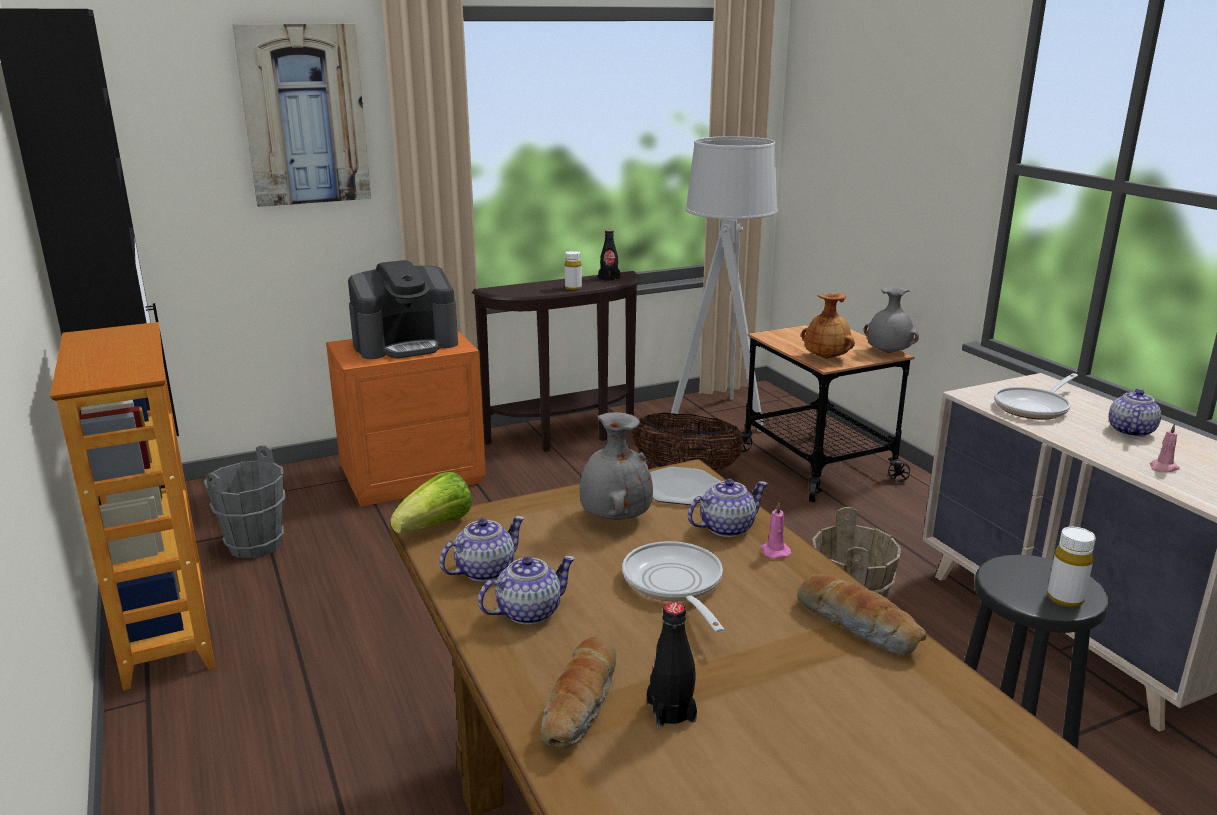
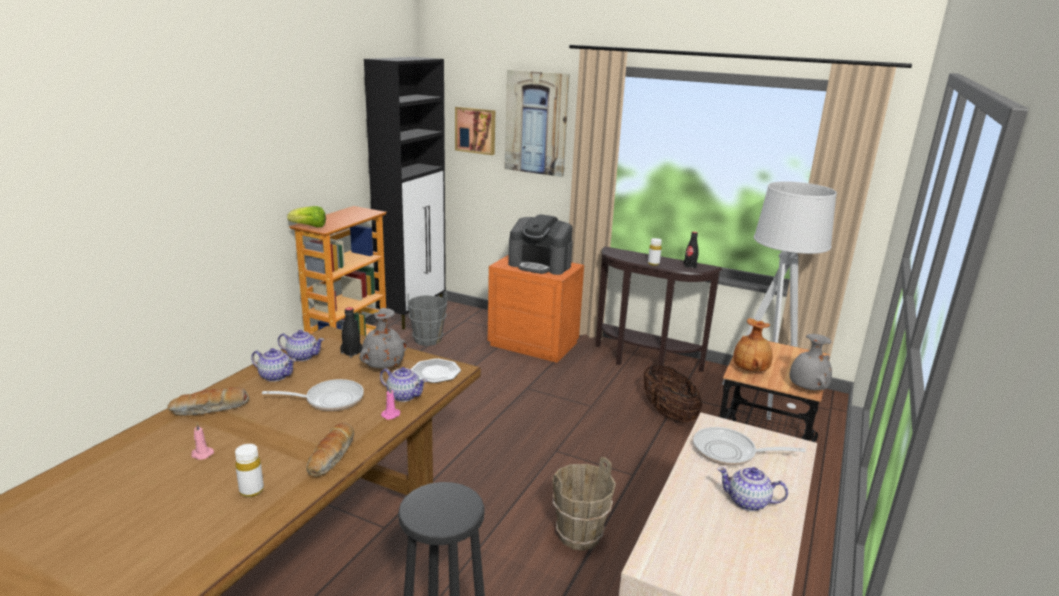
camera: 50 degrees right, 0 degrees up
(178, 146) = (476, 130): none -> picture
(436, 527) = (331, 334): lettuce -> lettuce (309, 227)
(671, 712) = (218, 429): black bottle -> black bottle (351, 352)
(674, 585) = (329, 400): frying pan -> frying pan turned 45 degrees clockwise
(1065, 598) = (431, 519): white bottle -> white bottle (251, 490)
(1130, 431) = (748, 502): teapot -> teapot turned 150 degrees counterclockwise
(1163, 468) = (690, 527): pink candle -> pink candle (201, 454)

